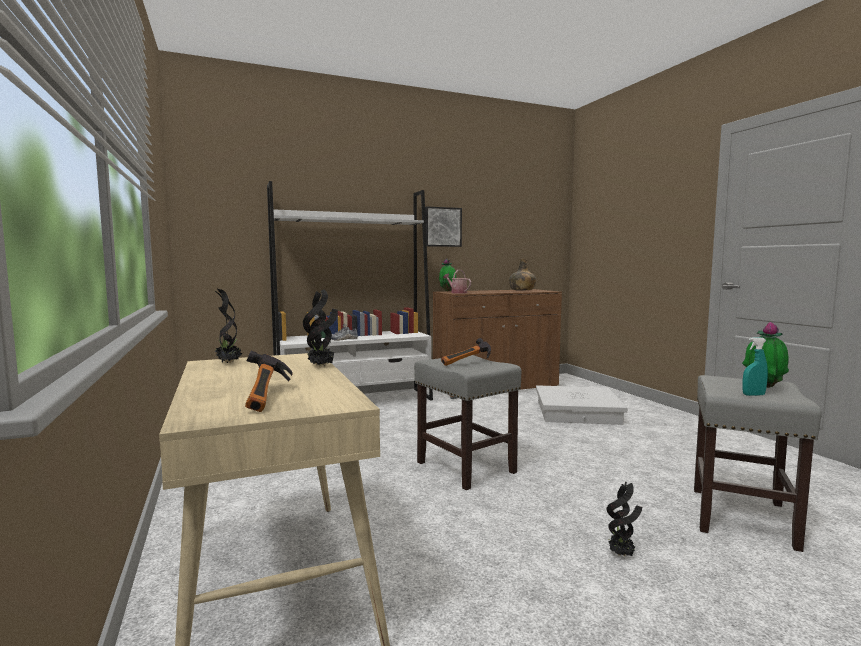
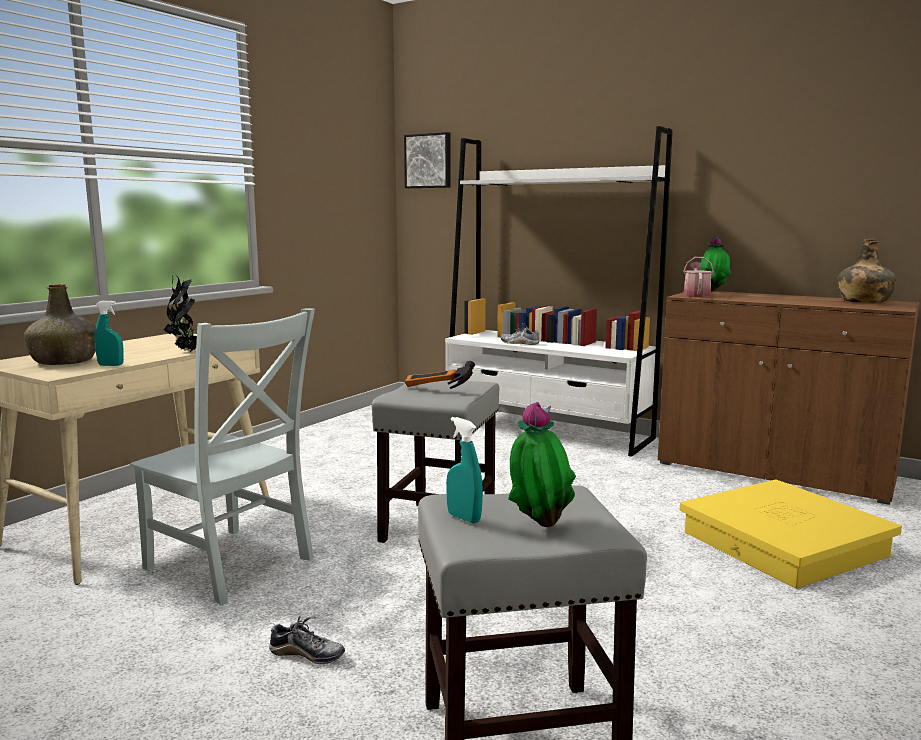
camera: 55 degrees right, 5 degrees up
(269, 398) = (65, 361): hammer -> green bottle
(336, 387) = (111, 365): none -> turquoise spray bottle
(442, 227) = (722, 182): picture -> picture (428, 161)
(443, 553) = (233, 566): none -> grey chair
(577, 412) = (784, 544): white storage box -> yellow storage box
(622, 555) = (307, 654): potted plant -> shoe

